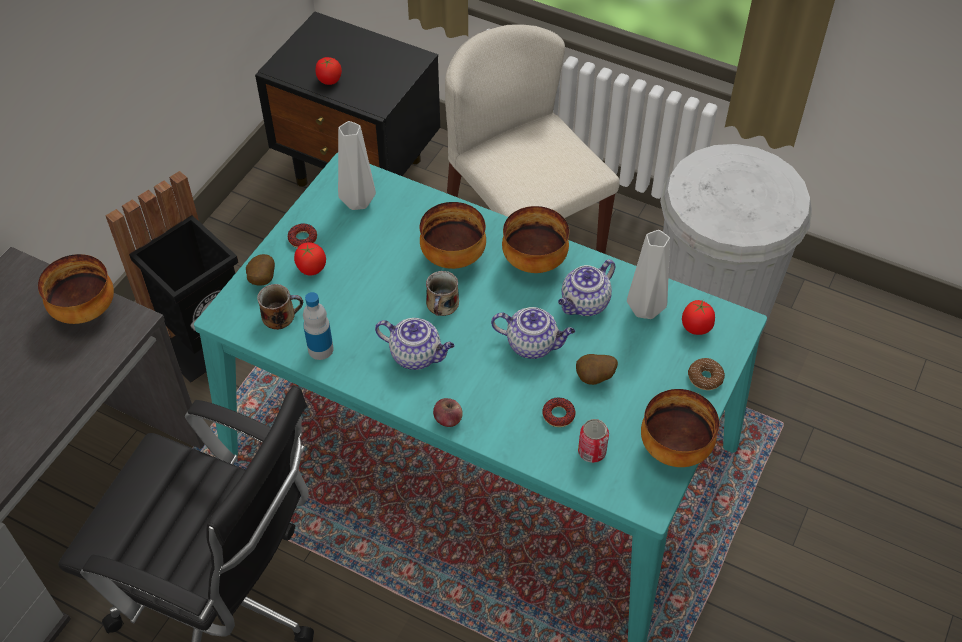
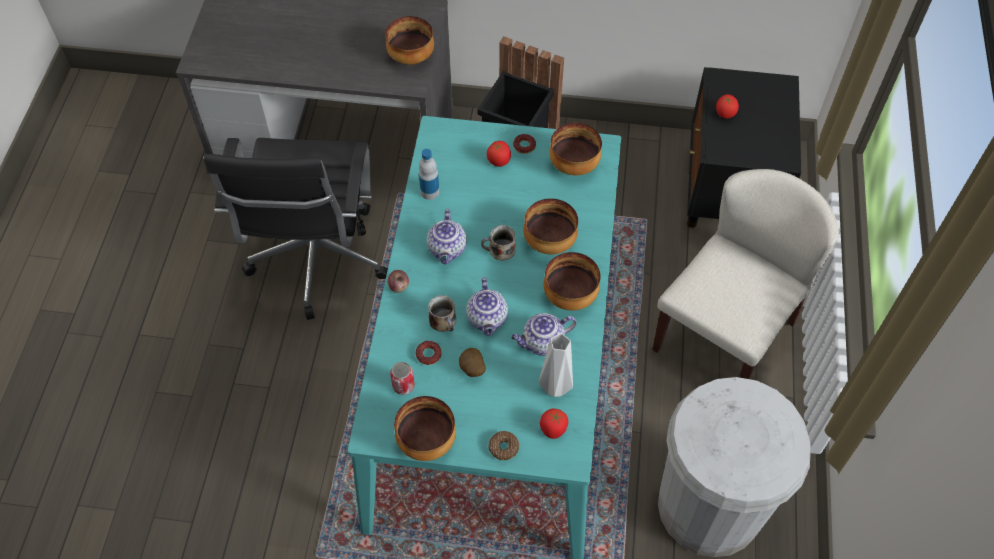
camera: 70 degrees right, 5 degrees up
(261, 280) = (475, 137): potato -> none
(280, 315) = (449, 159): mug -> mug (443, 321)
(358, 203) = (574, 166): grey vase -> bowl
(584, 304) = (542, 343): teapot -> teapot turned 45 degrees counterclockwise

